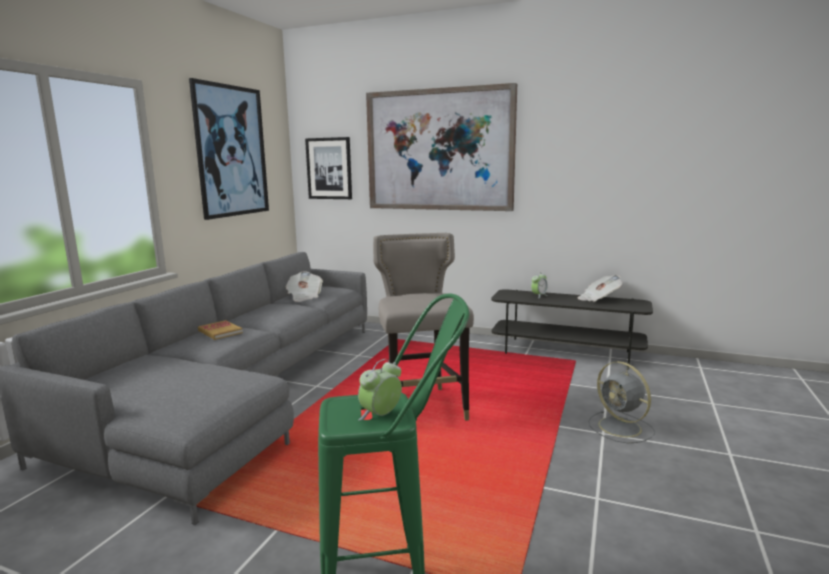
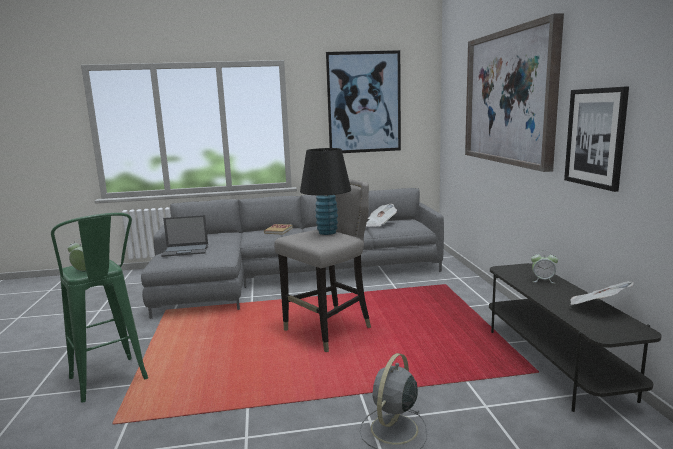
camera: 60 degrees right, 0 degrees up
(178, 391) = (186, 250): none -> laptop
(329, 168) = (454, 115): picture -> picture (595, 137)
(417, 295) = (327, 232): none -> black table lamp

